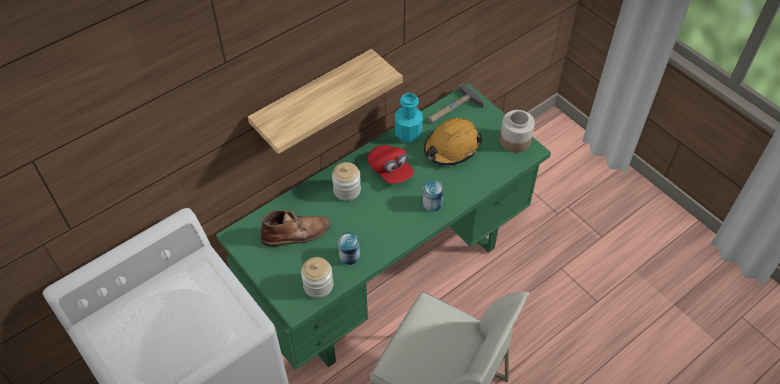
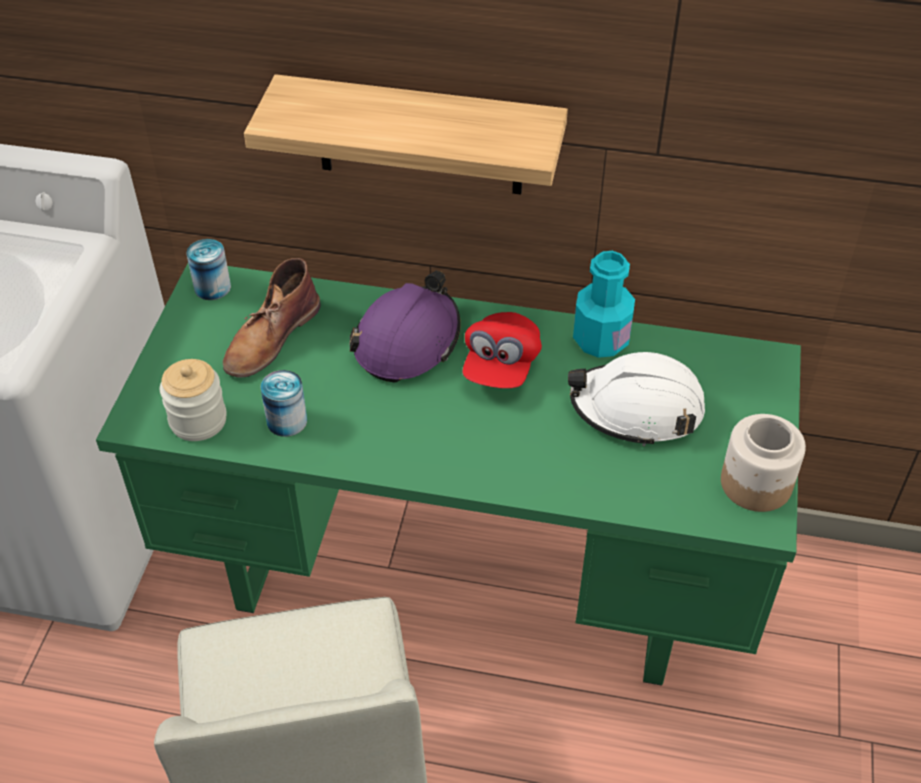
camera: 50 degrees right, 5 degrees down
(296, 233) = (271, 337): brown boot -> brown boot turned 90 degrees clockwise
(347, 190) = (407, 341): jar -> purple hard hat
(432, 203) = (493, 456): can -> can (212, 287)
(451, 147) = (636, 409): orange hard hat -> white hard hat
(453, 110) = (718, 362): hammer -> none

